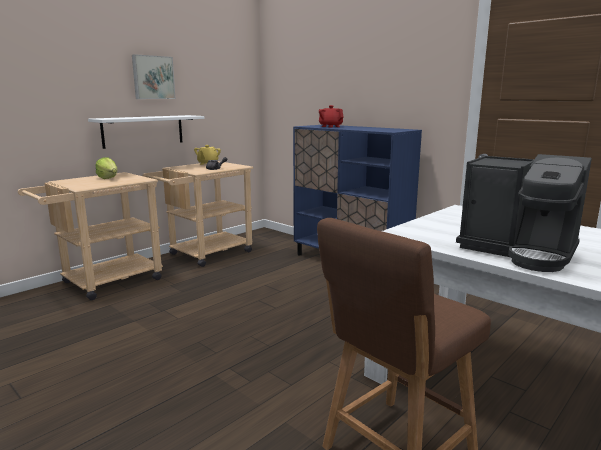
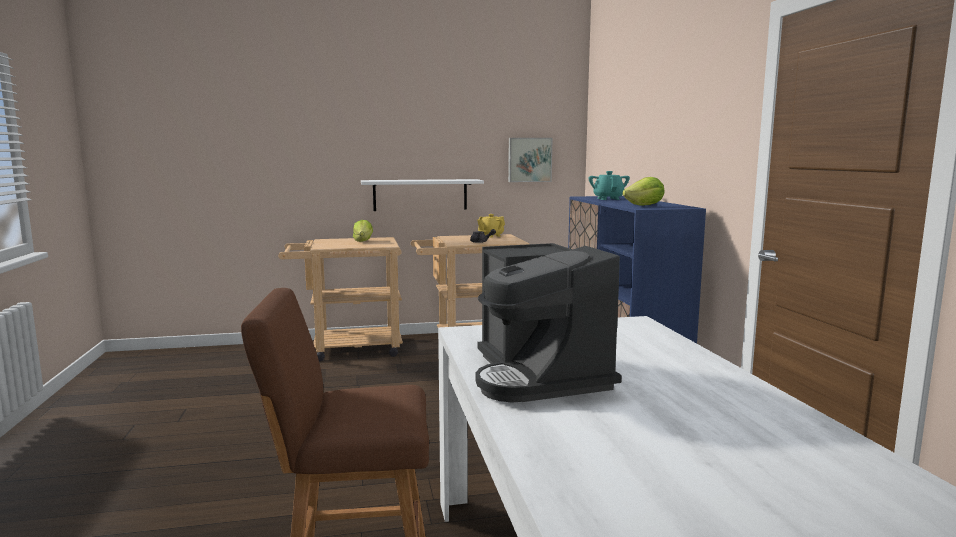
camera: 35 degrees right, 5 degrees down
(153, 77) = (436, 138): picture -> picture (529, 159)
(330, 126) = (608, 199): red teapot -> turquoise teapot
(381, 129) = (645, 205): none -> lettuce

